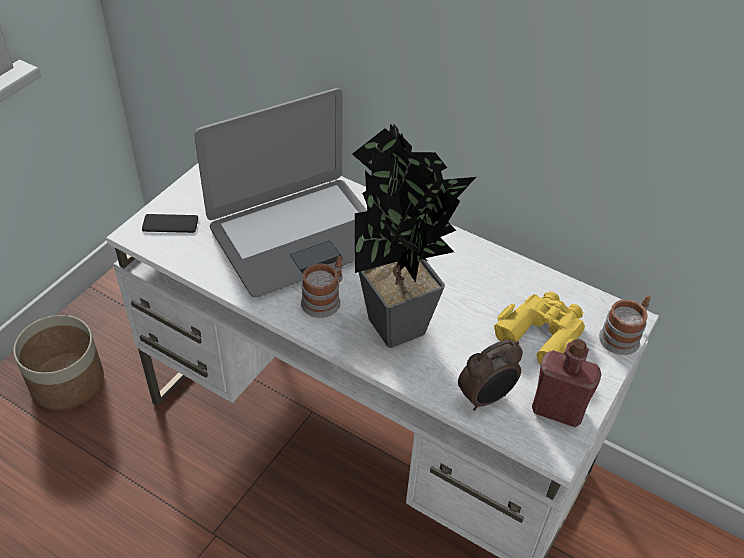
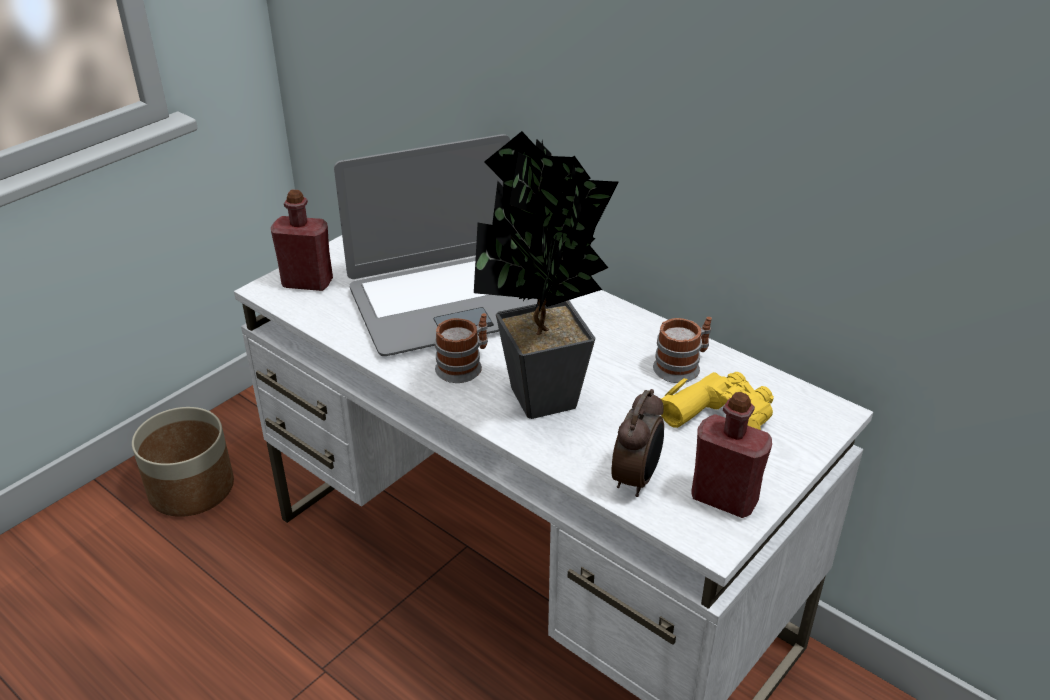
camera: 10 degrees right, 10 degrees down
(170, 224) = (307, 283): phone -> red bottle
(486, 398) = (637, 479): alarm clock -> alarm clock turned 45 degrees counterclockwise
(623, 336) = (823, 429): mug -> mug (682, 366)

